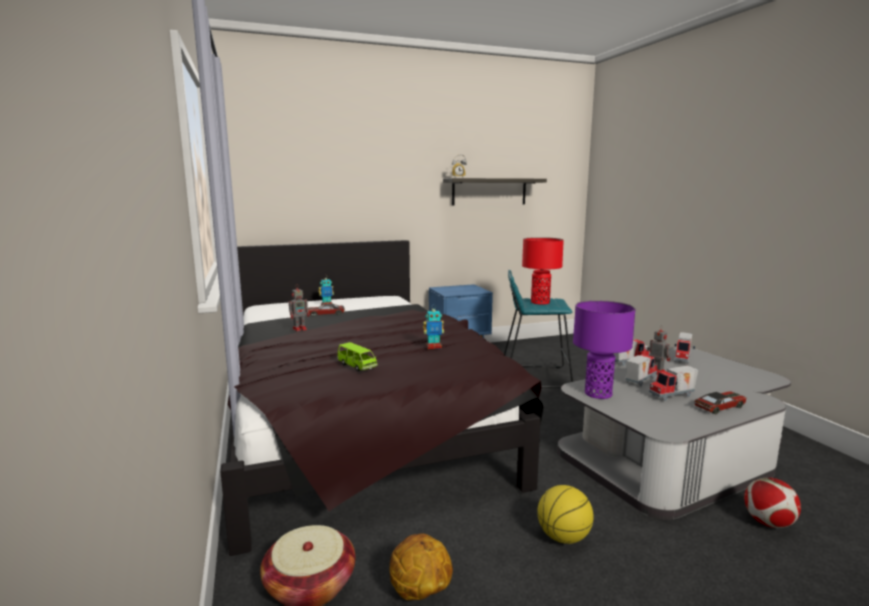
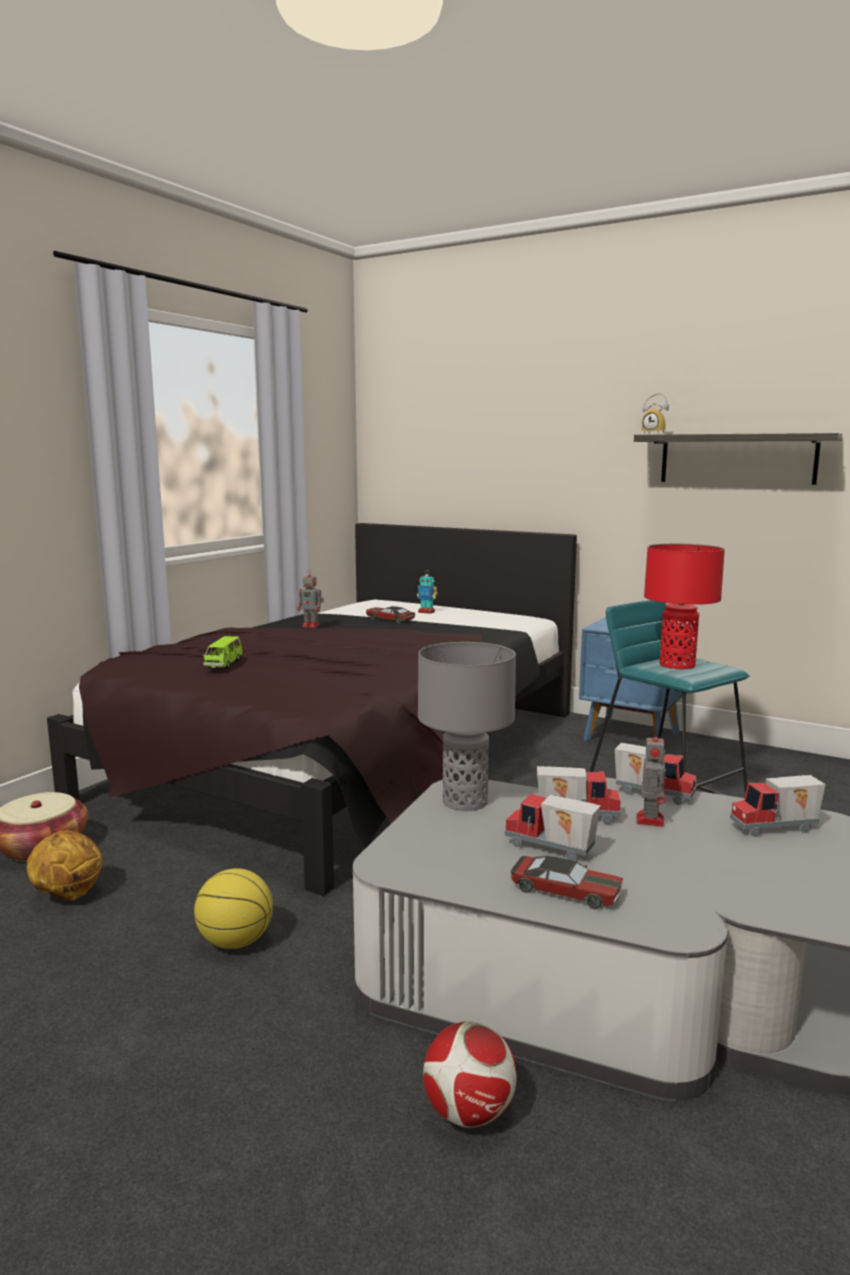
camera: 50 degrees right, 0 degrees up
(433, 347) = (337, 670): toy robot -> none
(598, 393) = (466, 801): purple table lamp -> grey table lamp

